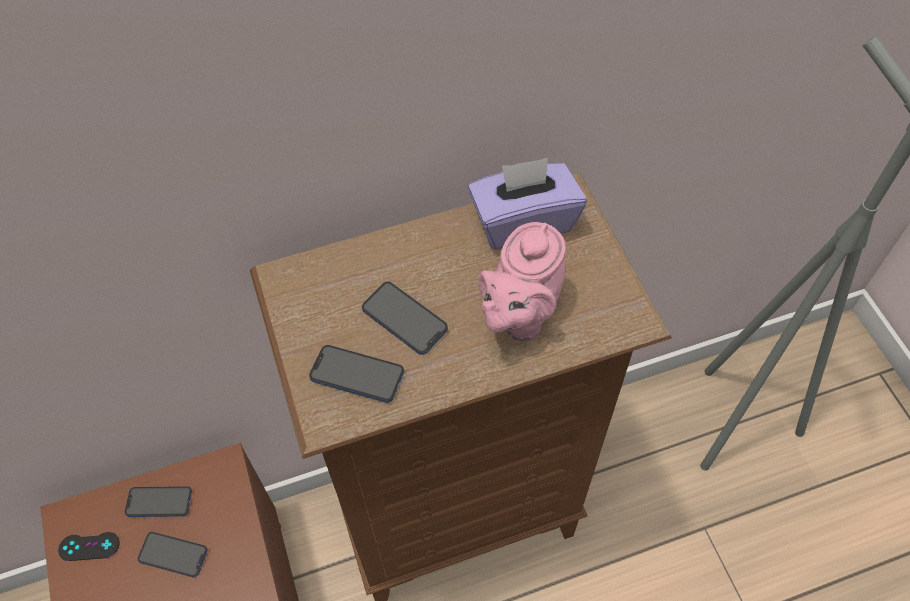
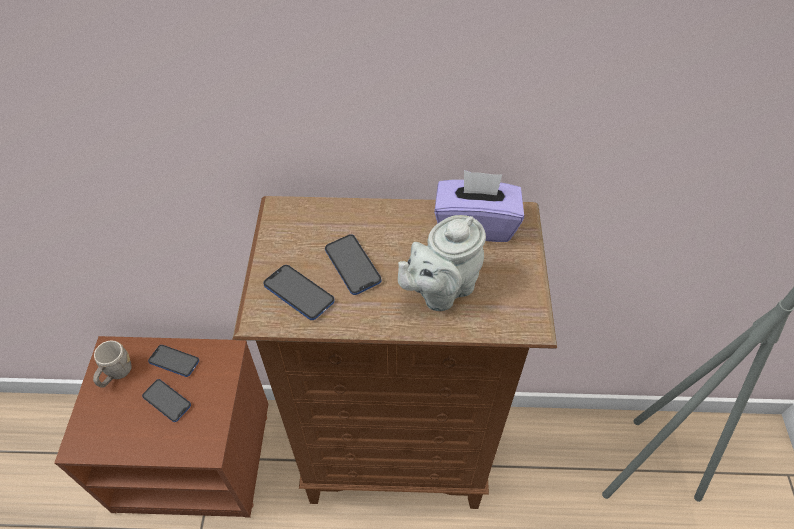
camera: 20 degrees right, 5 degrees down
(89, 546) = (116, 374): black game controller -> grey mug
(519, 314) = (440, 290): pink teapot -> grey teapot

